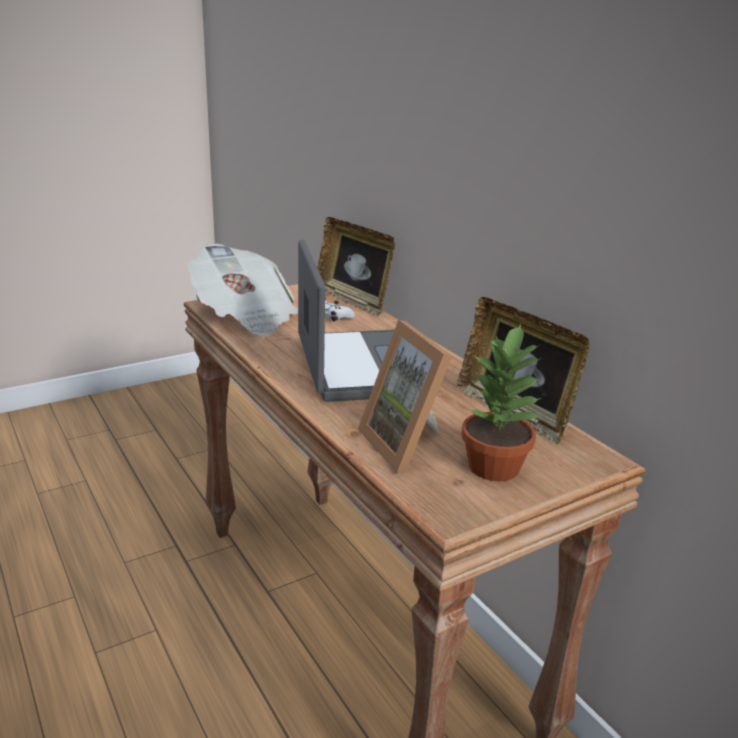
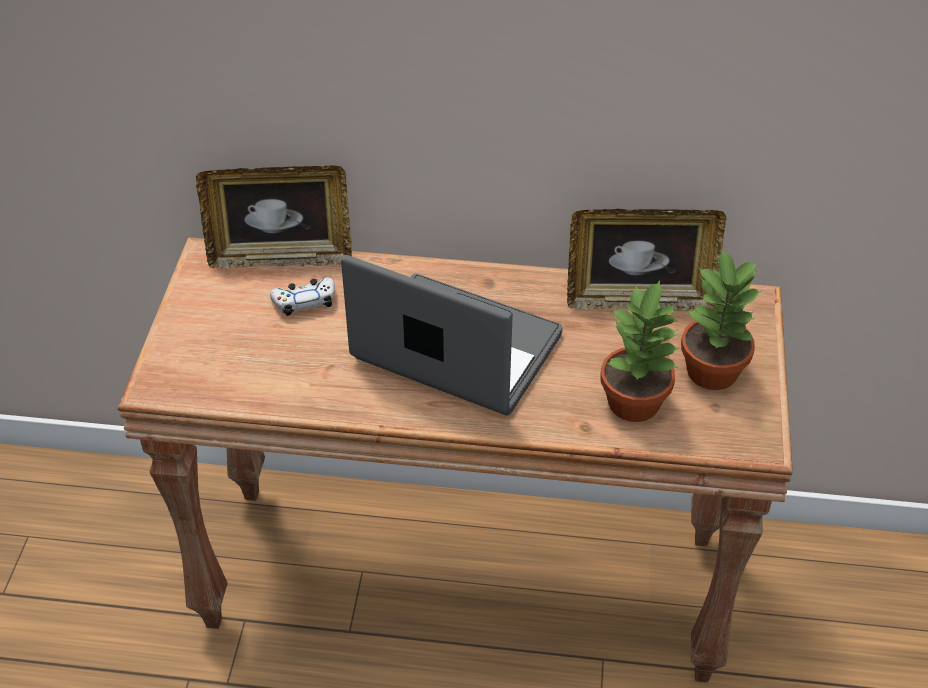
camera: 50 degrees left, 20 degrees up
(245, 316) = (230, 372): newspaper -> none
(408, 445) = (635, 403): picture frame -> potted plant

